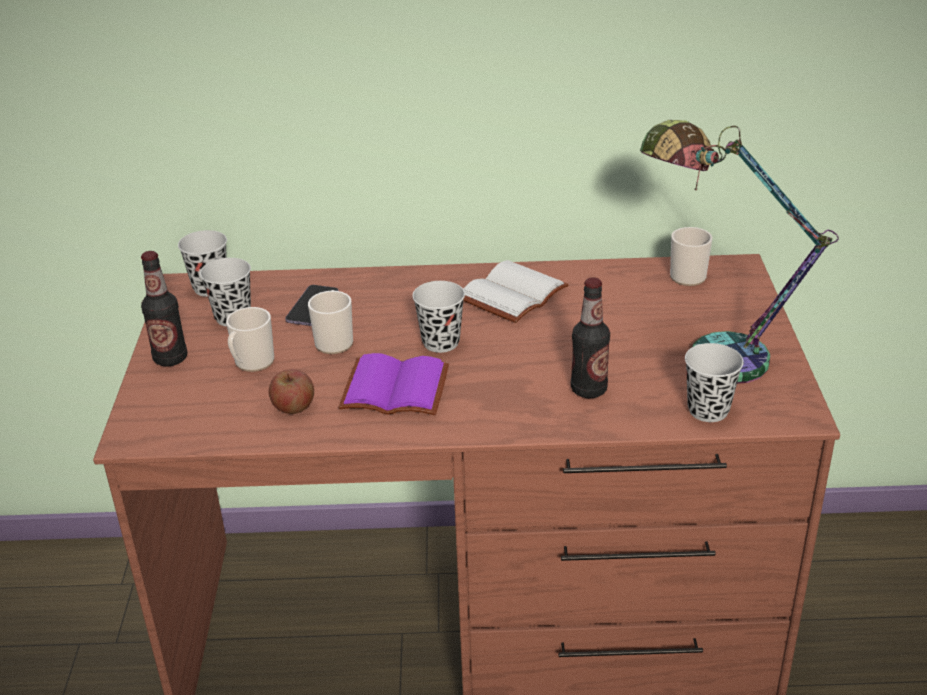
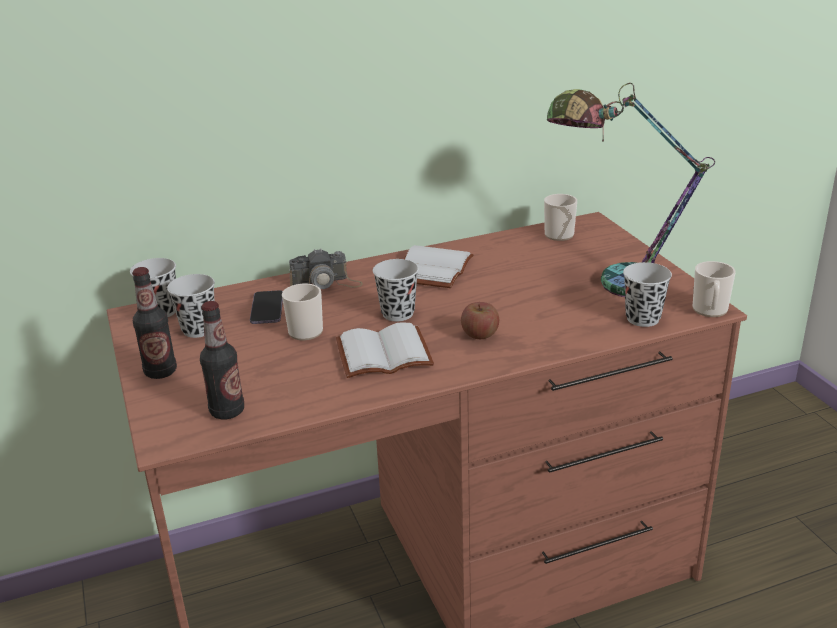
camera: 20 degrees left, 5 degrees down
(251, 363) = (241, 360): mug -> mug (710, 311)
(293, 407) = (303, 385): apple -> apple (480, 334)
(390, 288) = (326, 283): none -> camera
(393, 391) = (382, 356): purple book -> white book
(588, 390) = (542, 323): bottle -> bottle (227, 411)

